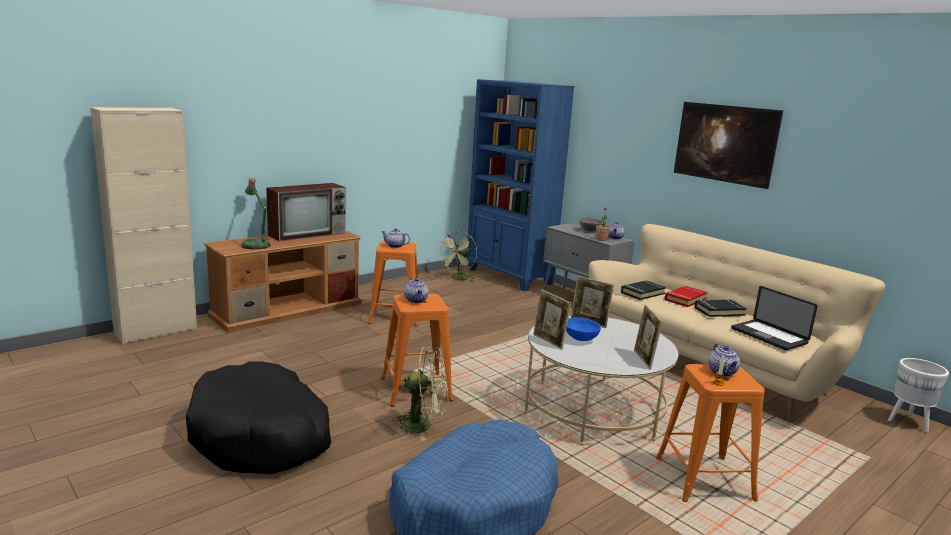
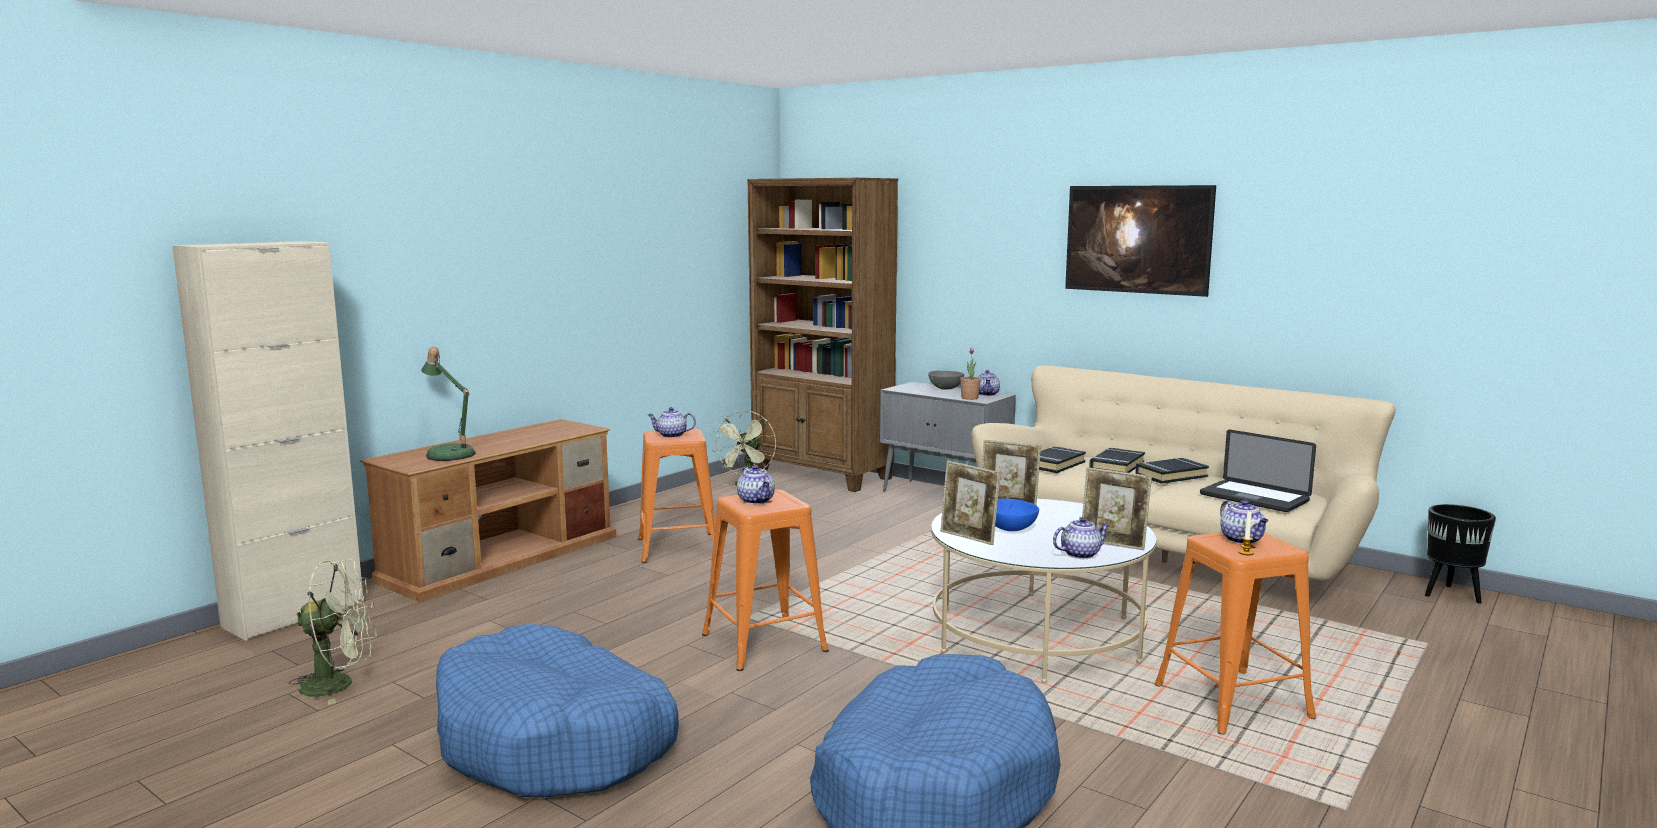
camera: 10 degrees left, 5 degrees down
(261, 436) = (555, 741): black dog bed -> blue dog bed
(308, 234) = (523, 432): television -> none
(423, 425) = (801, 690): green fan -> green fan (339, 684)
(509, 277) = (822, 475): blue bookcase -> brown bookcase
(617, 364) = (1080, 554): none -> teapot
(644, 360) = (1113, 544): picture frame -> picture frame turned 45 degrees counterclockwise
(684, 299) = (1116, 466): red book -> black book
(909, 422) = (1452, 595): white planter -> black planter

